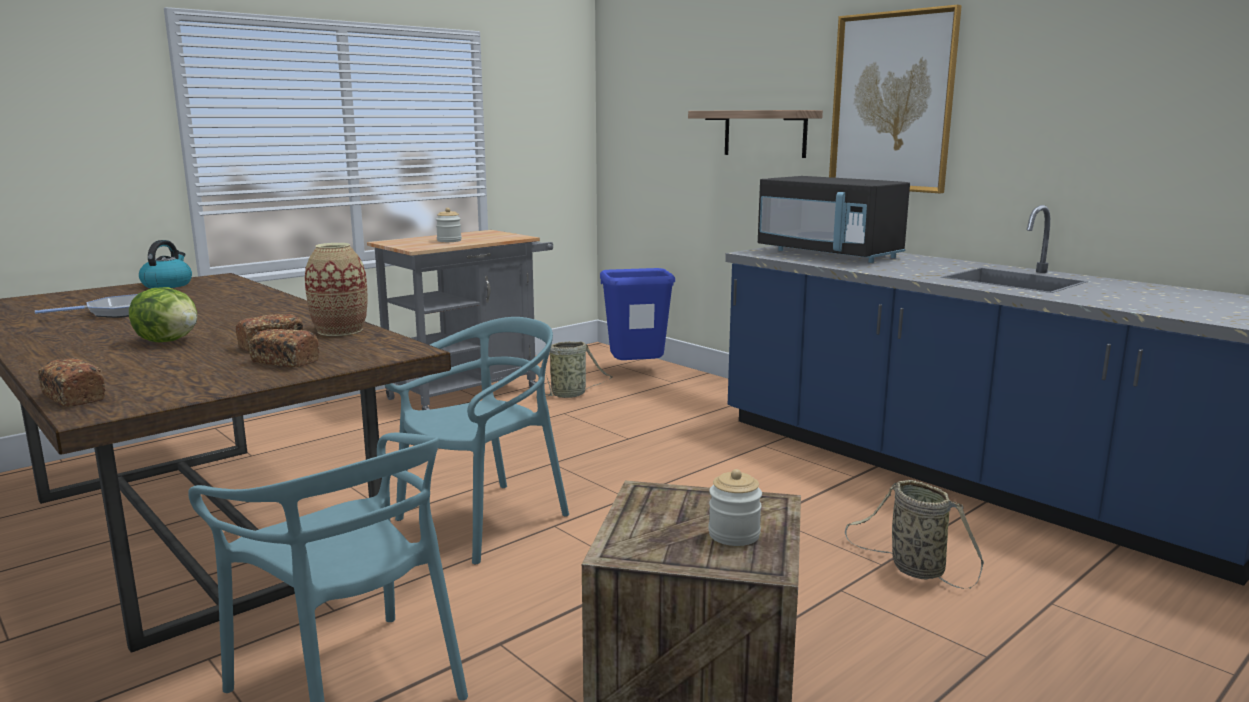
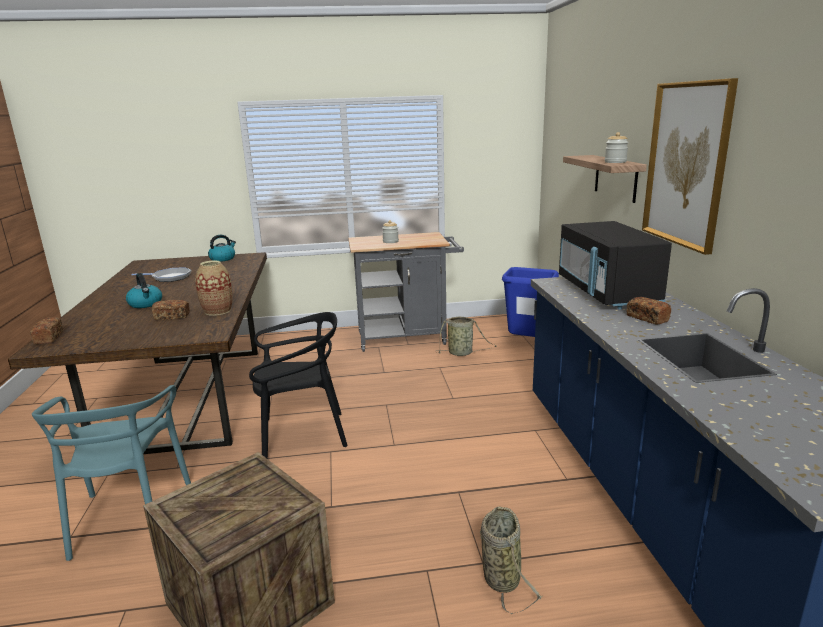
camera: 35 degrees right, 5 degrees up
(169, 341) = (146, 304): lettuce -> kettle
(285, 361) = (153, 331): bread -> bread (647, 318)
(484, 521) = (302, 435): turquoise chair -> black chair
(734, 535) = (236, 518): jar -> jar (615, 162)

